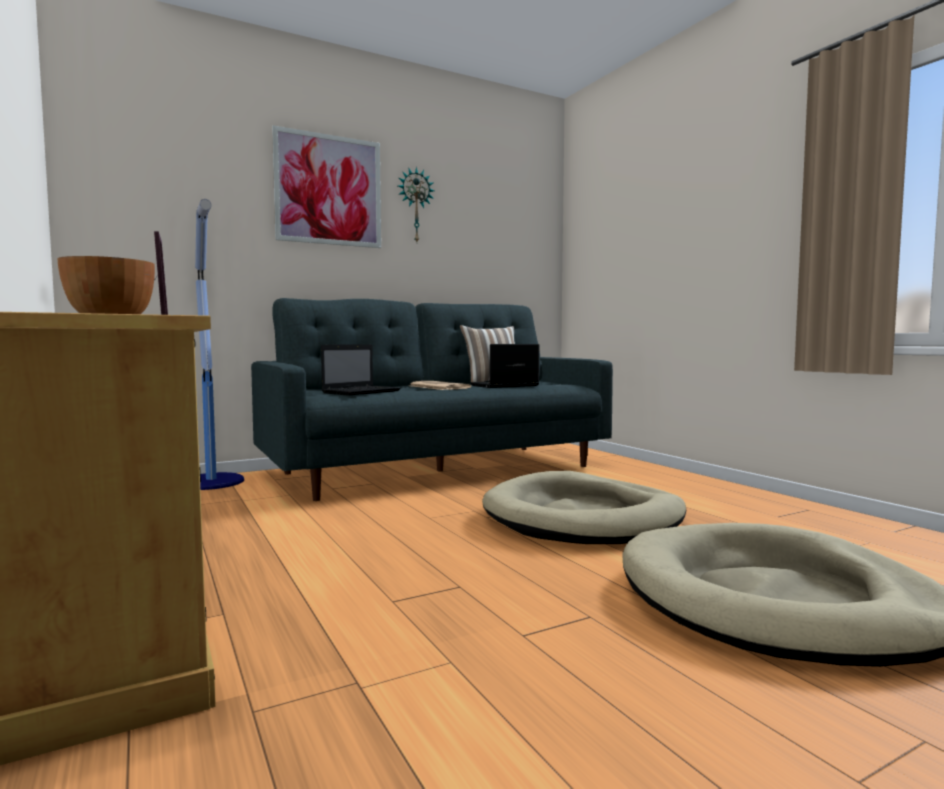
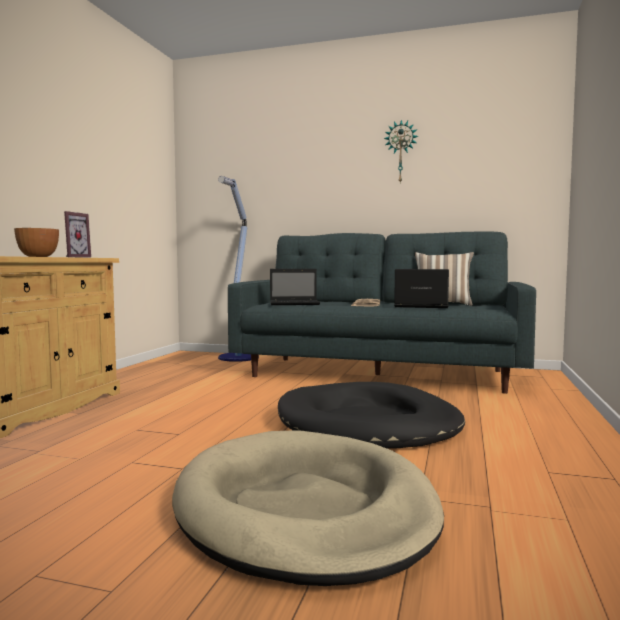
camera: 45 degrees right, 0 degrees up
(328, 190) = (329, 152): picture -> none
(583, 517) = (368, 424): beige dog bed -> black dog bed

